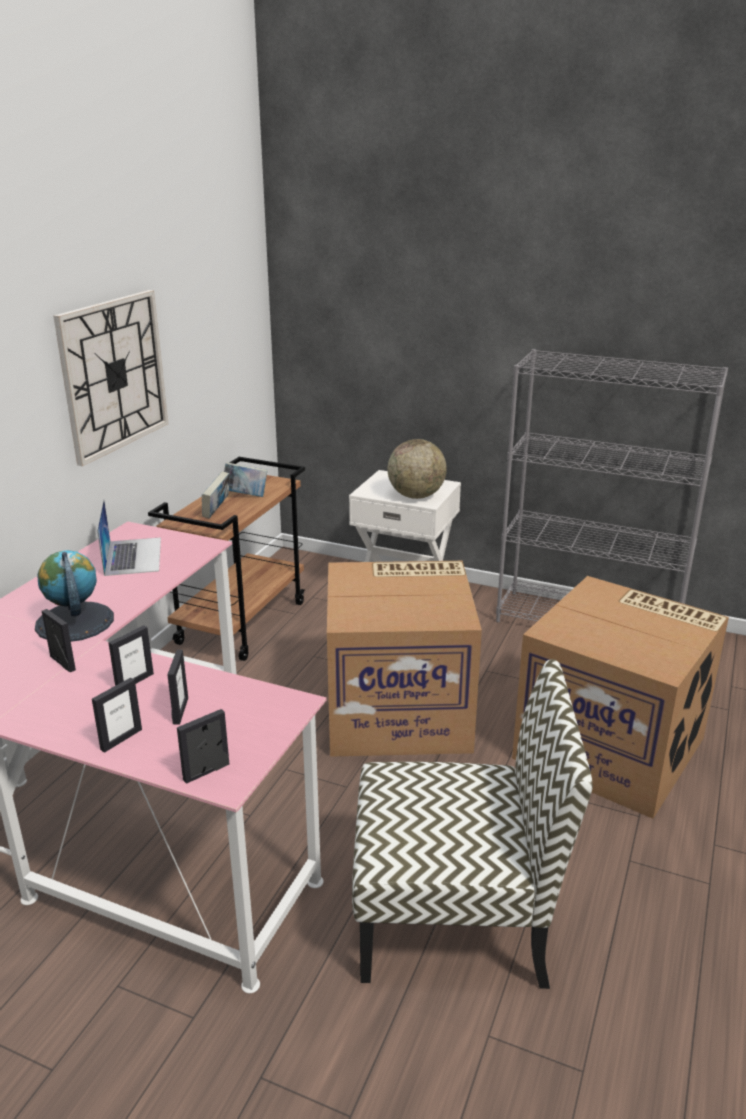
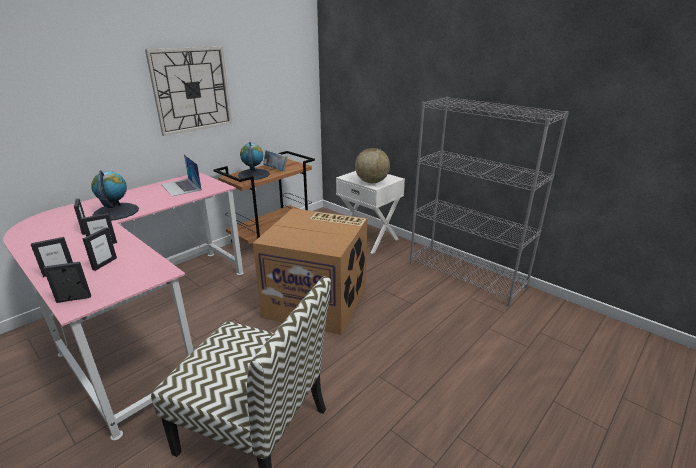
camera: 20 degrees right, 0 degrees up
(133, 556) = (181, 187): laptop -> laptop turned 135 degrees clockwise
(217, 511) = (253, 174): book -> globe
(612, 747) = (429, 352): cardboard box -> none

